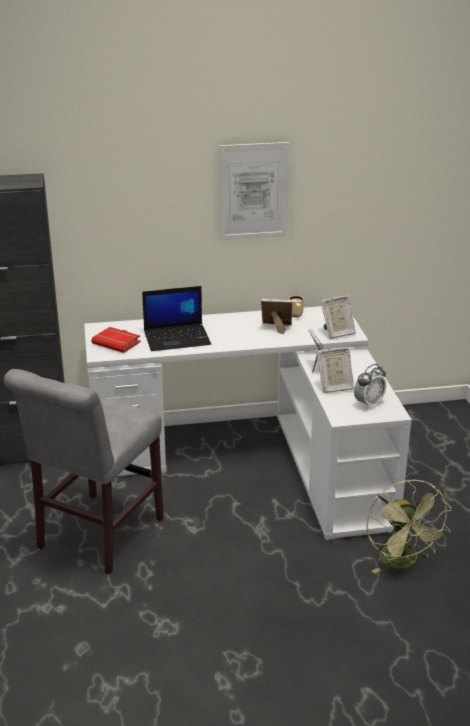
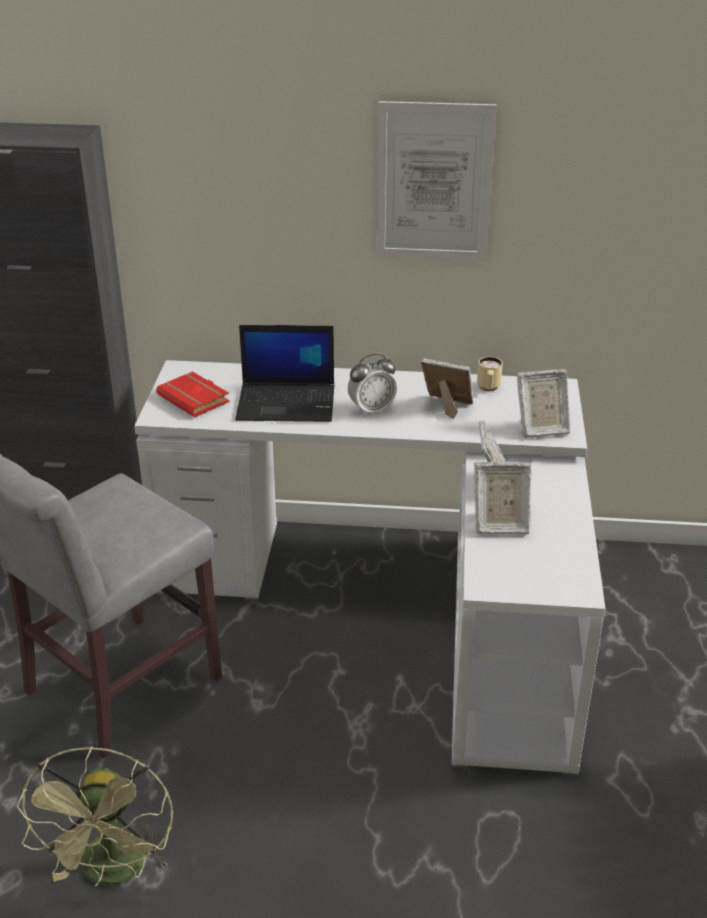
camera: 15 degrees right, 5 degrees up
(368, 404) = (543, 566): alarm clock -> alarm clock (371, 410)
(403, 564) = (563, 837): green fan -> green fan (114, 872)

